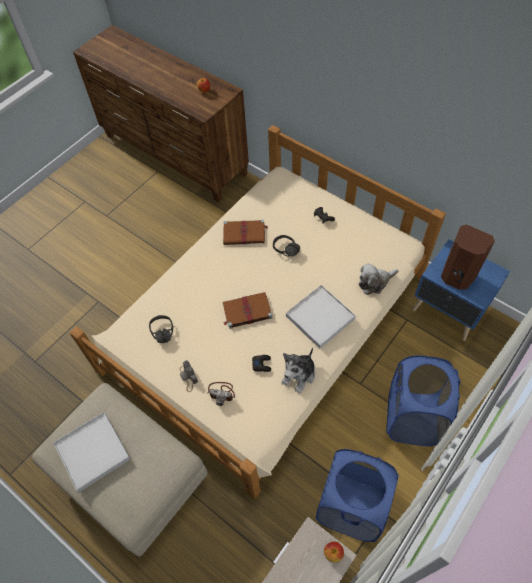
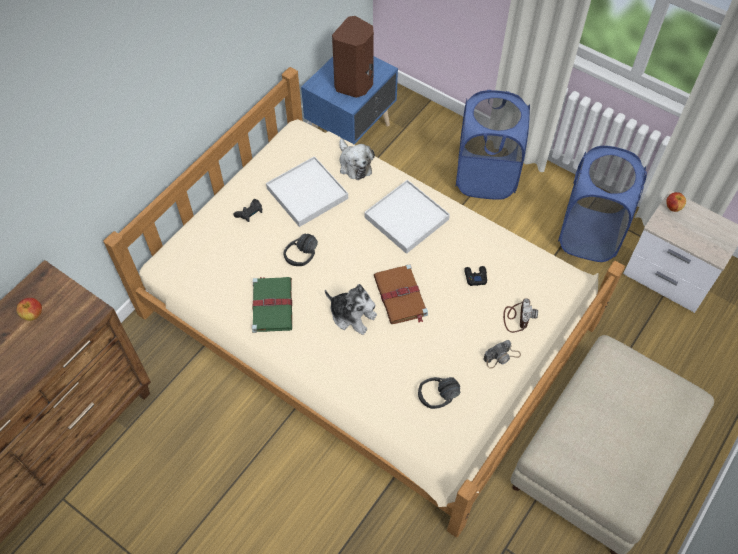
camera: 95 degrees left, 0 degrees up
(93, 452) = (622, 448): white tray -> white tray (307, 193)
(245, 233) = (272, 304): brown book -> green book
(299, 375) = (484, 239): plush toy -> plush toy (352, 315)

